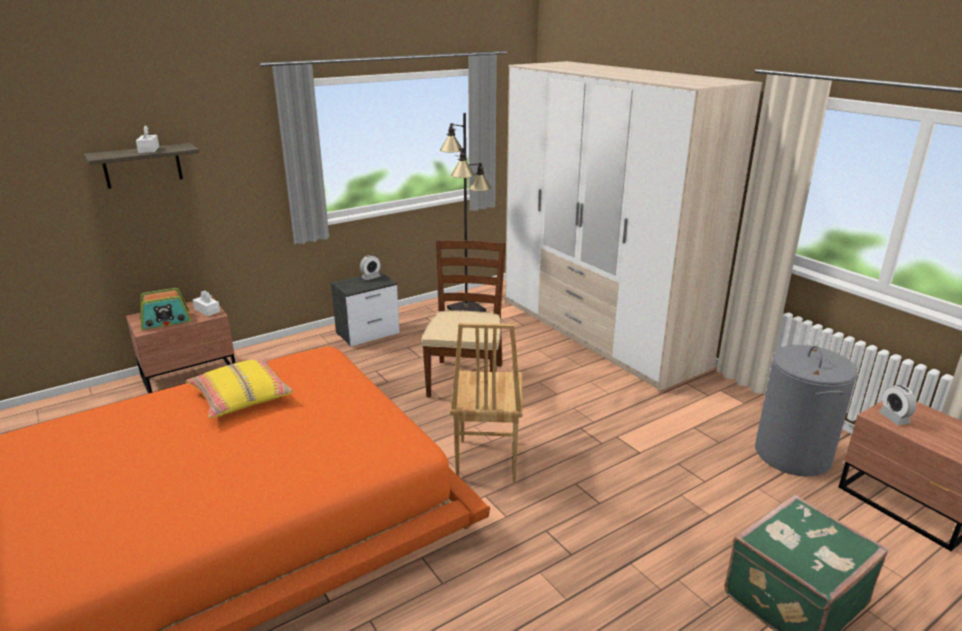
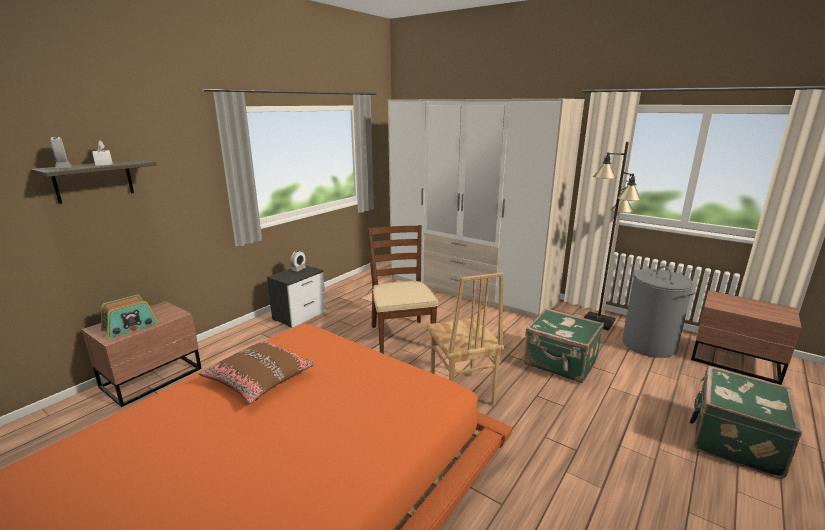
camera: 20 degrees left, 5 degrees down
(207, 310) = (168, 312): white tissue box -> none
(241, 397) = (259, 379): yellow pillow -> brown pillow
(466, 309) = (366, 287): black floor lamp -> black floor lamp (597, 321)
(640, 452) = (560, 363): none -> green suitcase
(893, 418) = (724, 305): alarm clock -> alarm clock (63, 168)

